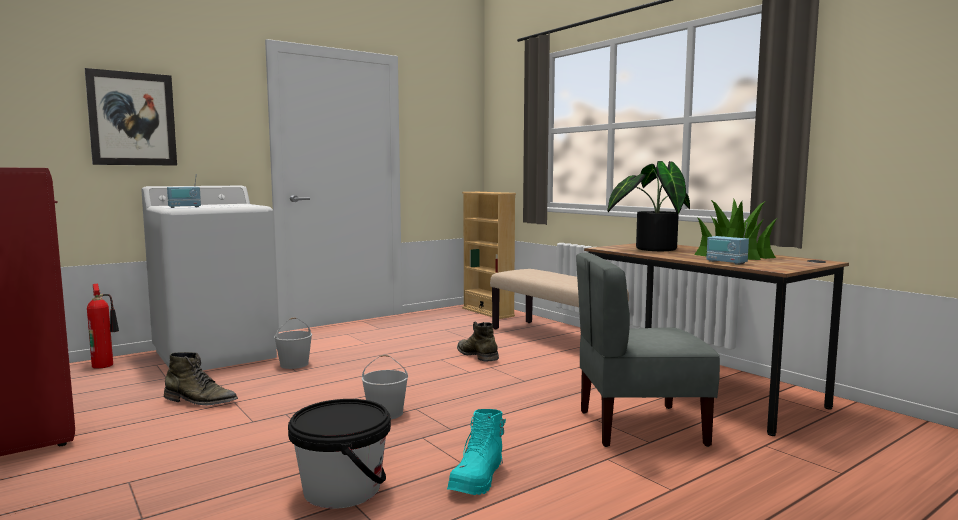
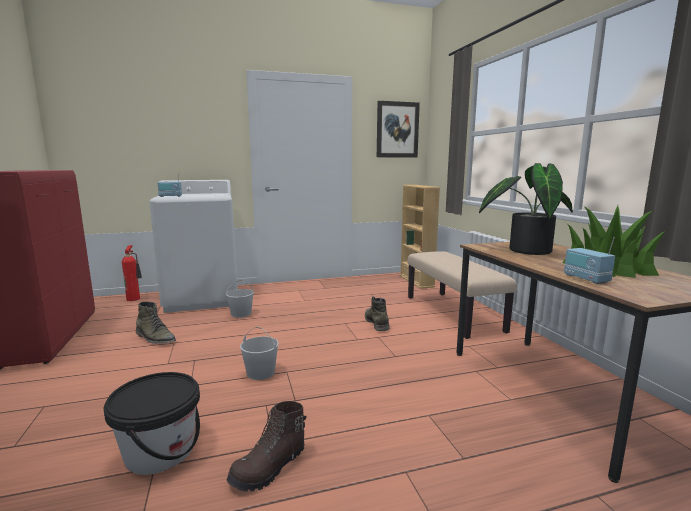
camera: 20 degrees right, 5 degrees up
(132, 119) = (153, 133): picture -> picture (397, 130)
(478, 479) = (270, 468): turquoise boot -> brown boot
(639, 427) = (465, 434): grey chair -> none

